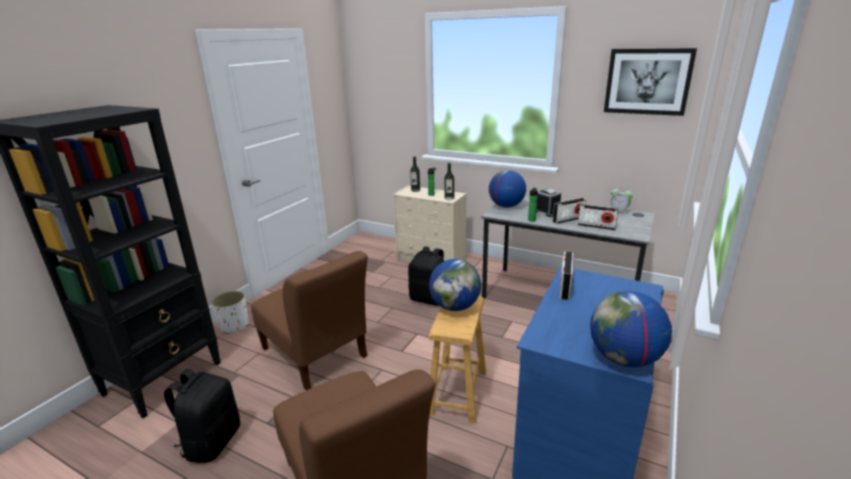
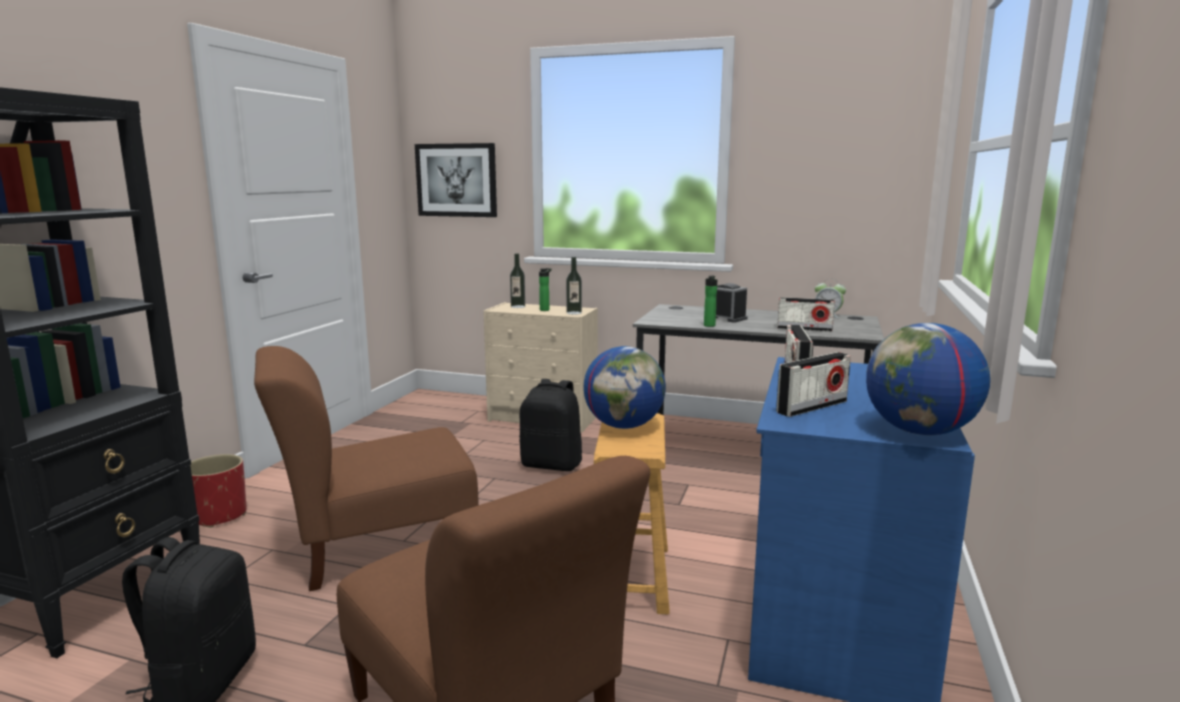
camera: 10 degrees left, 10 degrees down
(234, 326) = (219, 516): white planter -> red planter
(316, 355) = (376, 546): brown chair -> brown chair turned 120 degrees clockwise
(506, 206) = (665, 314): globe -> none
(568, 219) = (761, 324): radio -> radio (812, 407)
(647, 81) = (850, 135): picture -> picture (456, 180)

